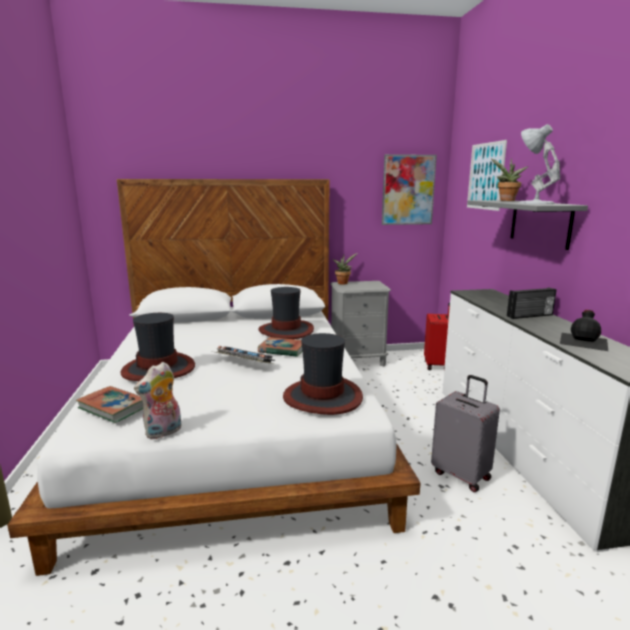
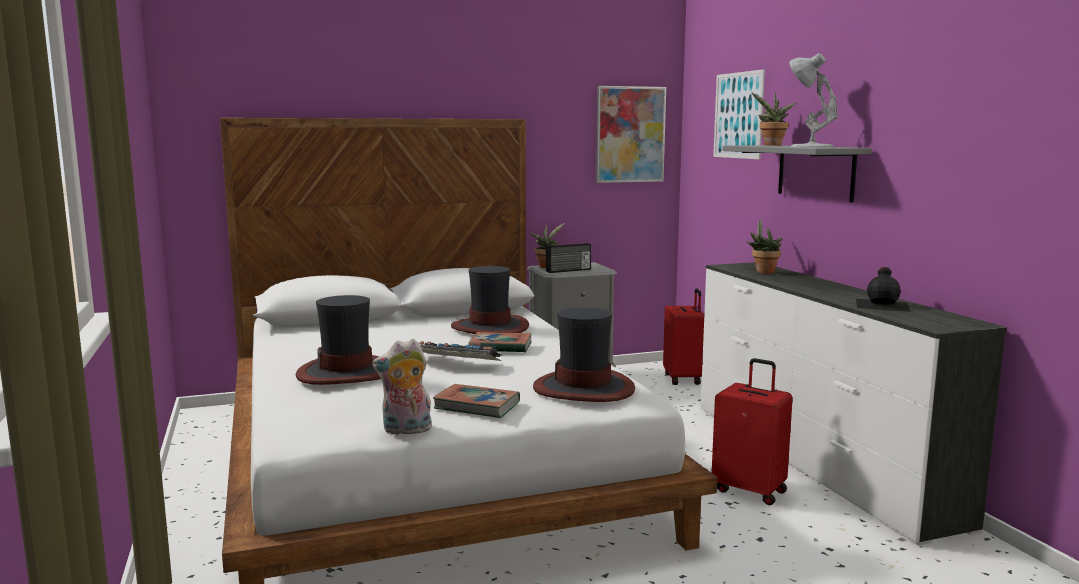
camera: 10 degrees left, 5 degrees down
(113, 407) = (321, 411): book -> book (477, 406)
(163, 432) = (406, 430): plush toy -> plush toy turned 45 degrees clockwise
(461, 475) = (750, 490): grey suitcase -> red suitcase
(492, 299) = (763, 271): none -> potted plant
(530, 316) = (815, 285): radio -> radio (568, 270)

